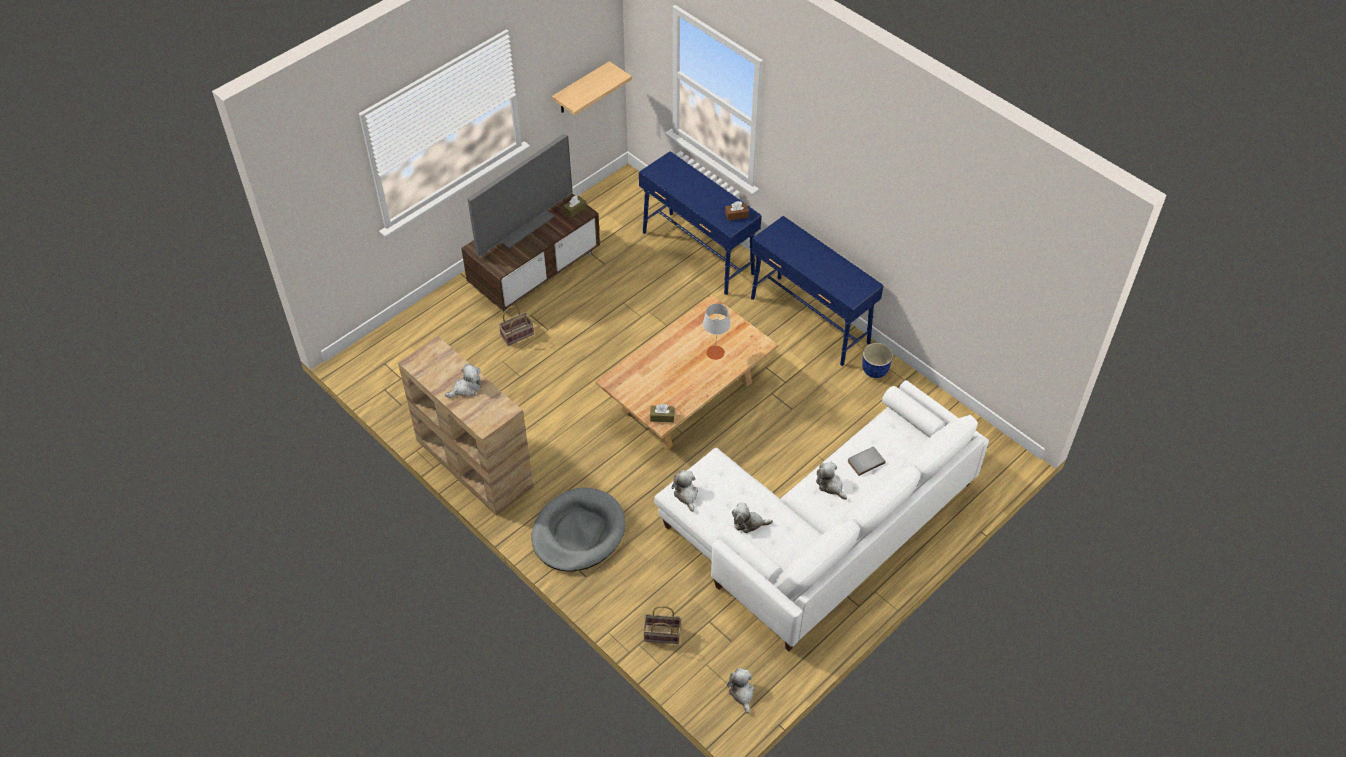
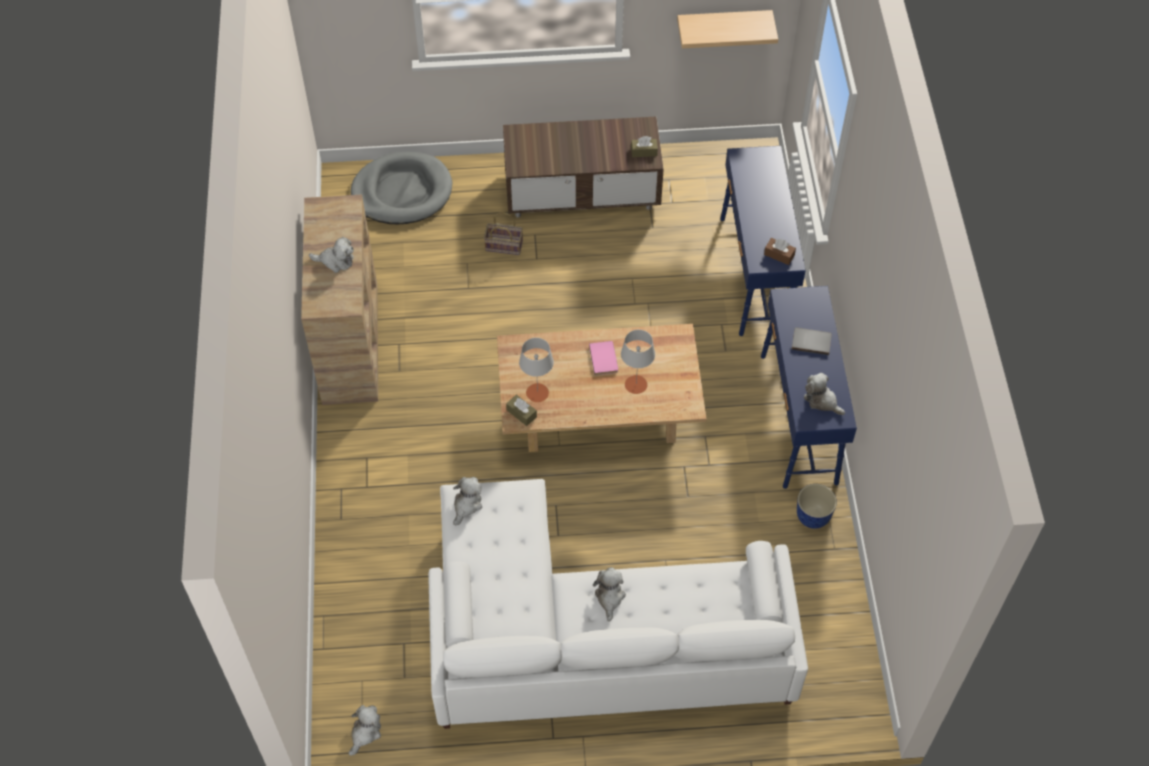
camera: 40 degrees right, 5 degrees up
(522, 224) = (580, 136): television -> none
(578, 532) = (374, 472): grey dog bed -> grey dog bed (402, 192)
(659, 398) = (537, 392): none -> grey table lamp
(661, 635) = (350, 622): basket -> none
(680, 350) = (605, 359): none -> pink book
(748, 523) = (495, 575): plush toy -> plush toy (822, 400)
(865, 461) = (669, 598): grey book -> grey book (811, 341)

